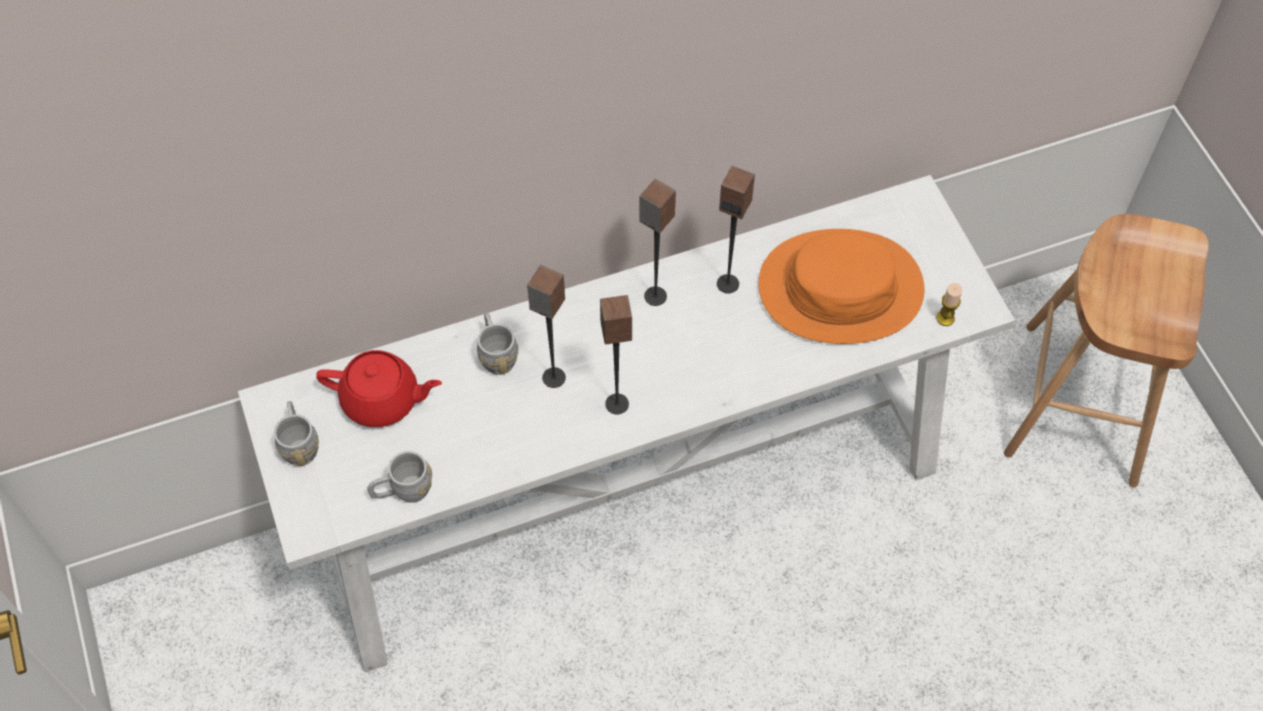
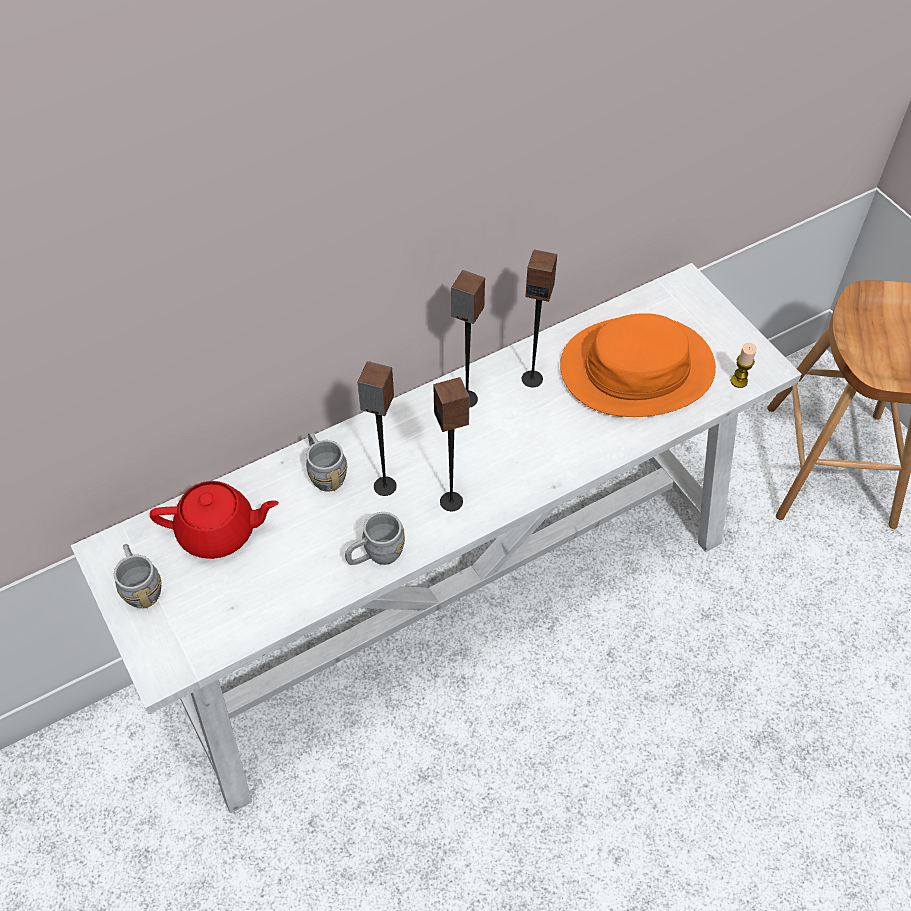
camera: 10 degrees left, 5 degrees down
(403, 491) = (254, 617): grey mug -> grey mug (376, 555)

